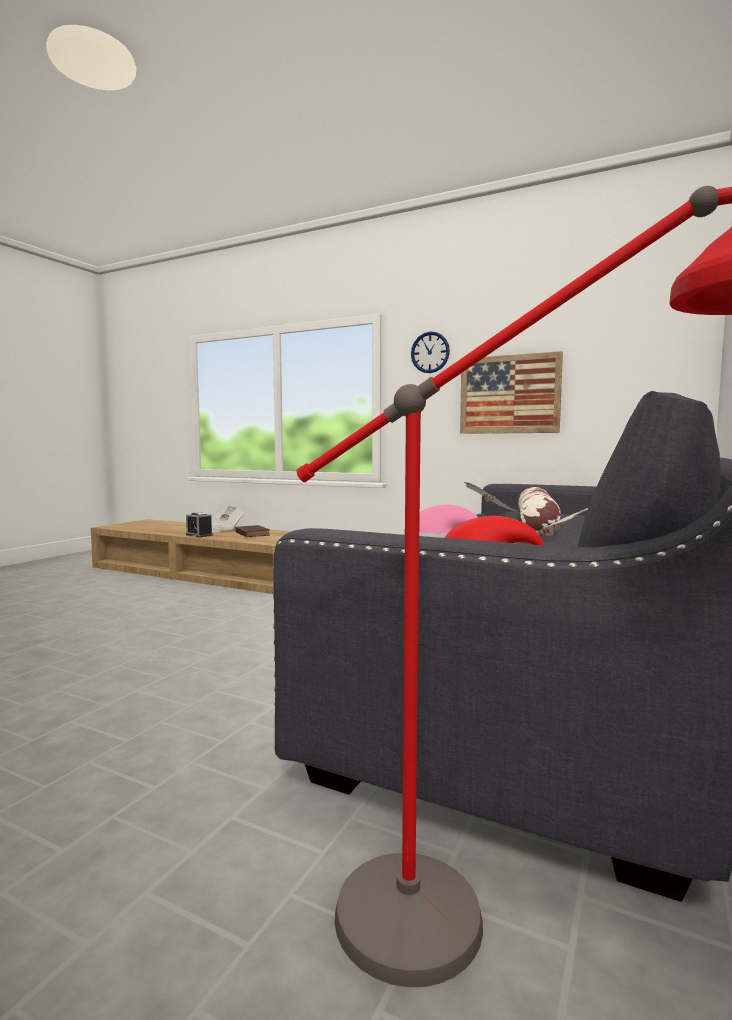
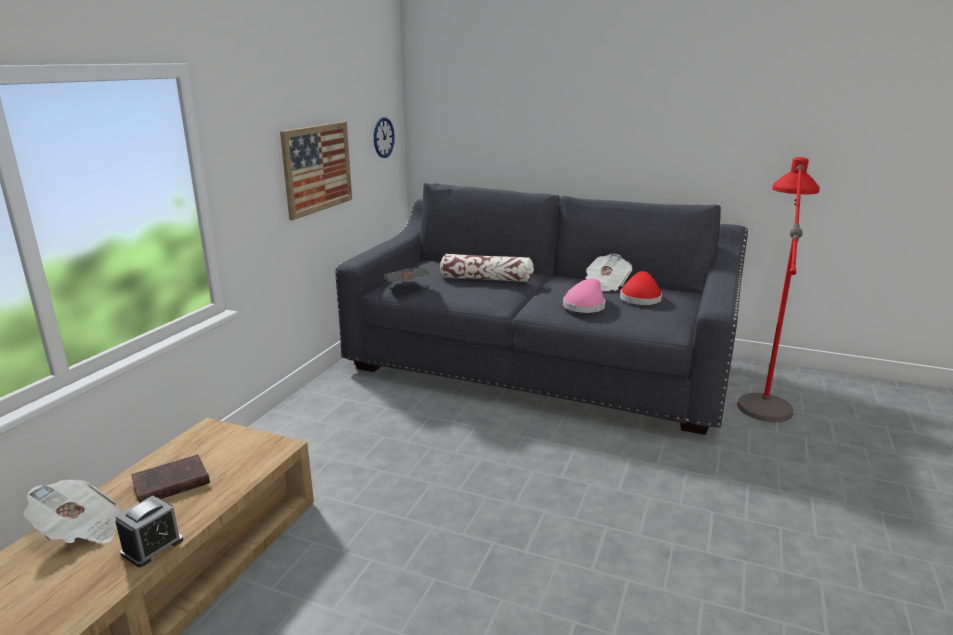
camera: 95 degrees left, 15 degrees up
(430, 352) = (250, 124): wall clock -> wall clock (383, 137)

